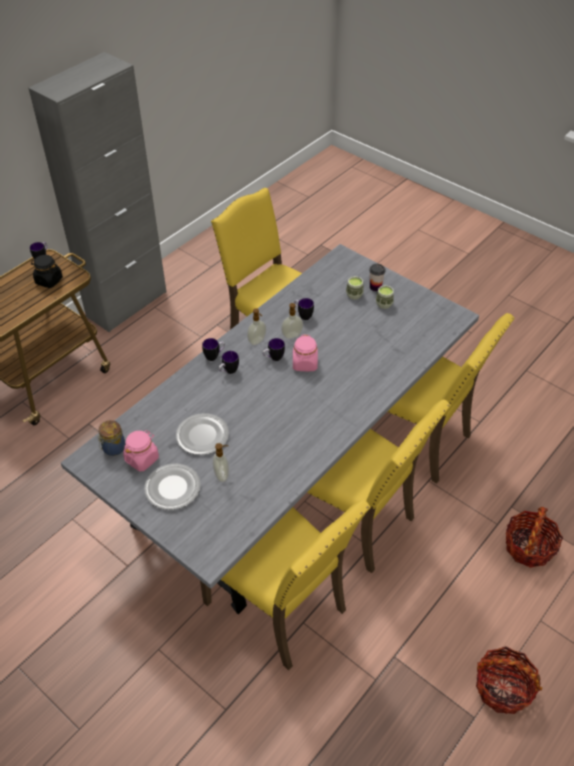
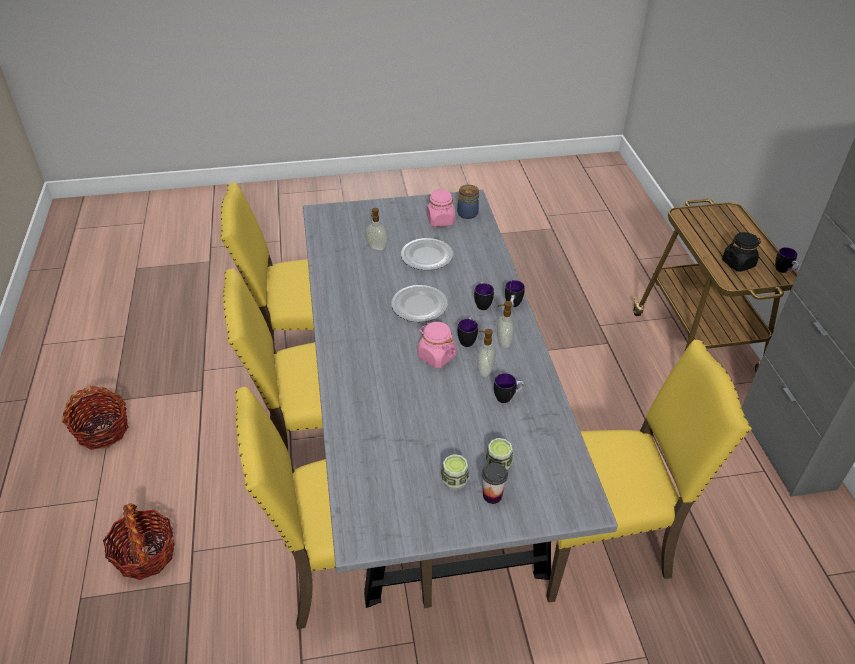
camera: 130 degrees right, 5 degrees down
(172, 488) = (395, 222): plate -> plate (419, 305)

